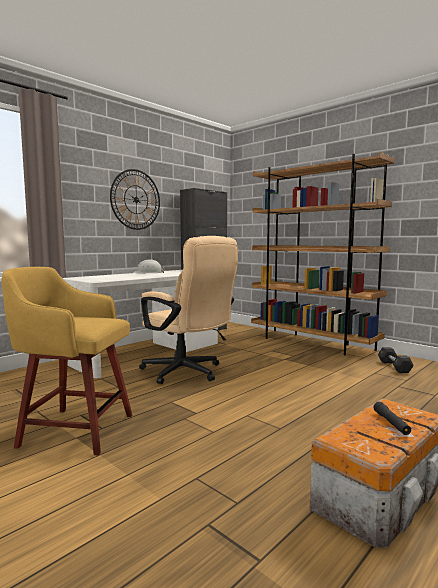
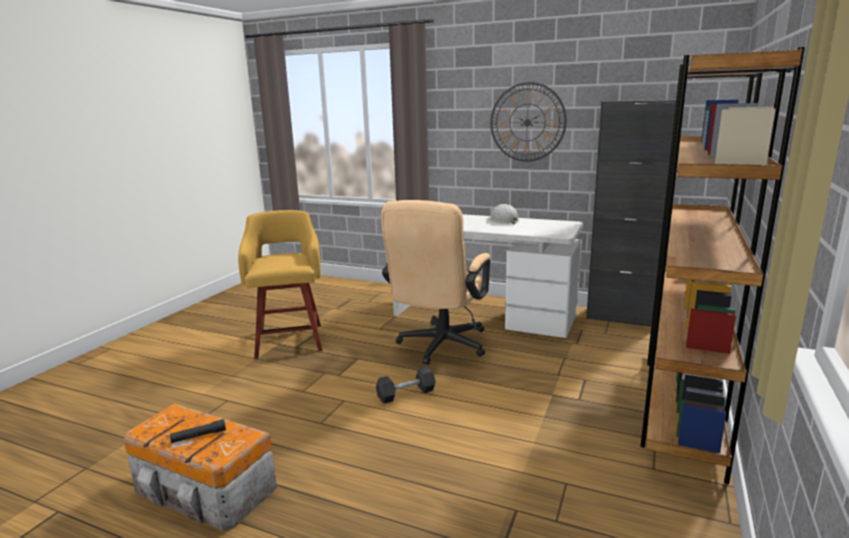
camera: 70 degrees right, 10 degrees up
(394, 366) = (628, 507): grey dumbbell -> grey dumbbell (406, 394)

